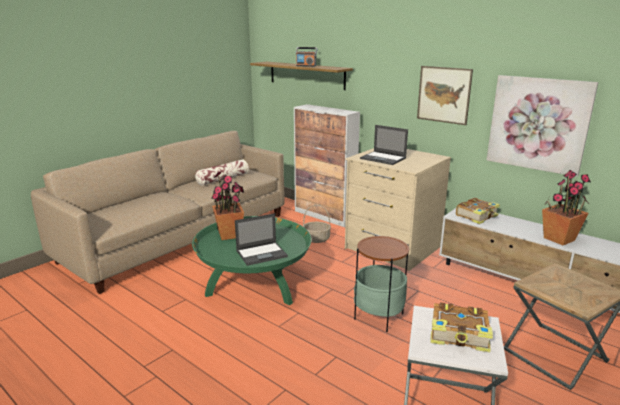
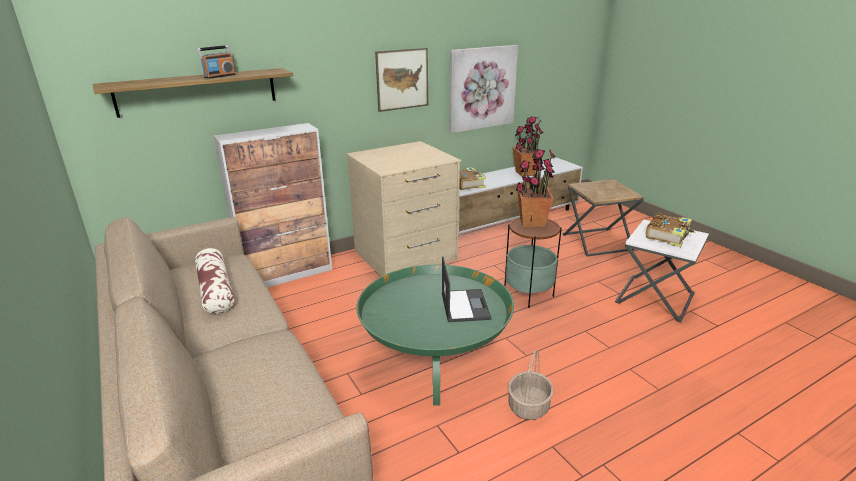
camera: 70 degrees left, 5 degrees up
(230, 235) = (394, 322): potted plant -> potted plant (532, 222)
(316, 239) = (347, 294): basket -> basket (529, 407)
(383, 158) = (401, 161): laptop -> none

